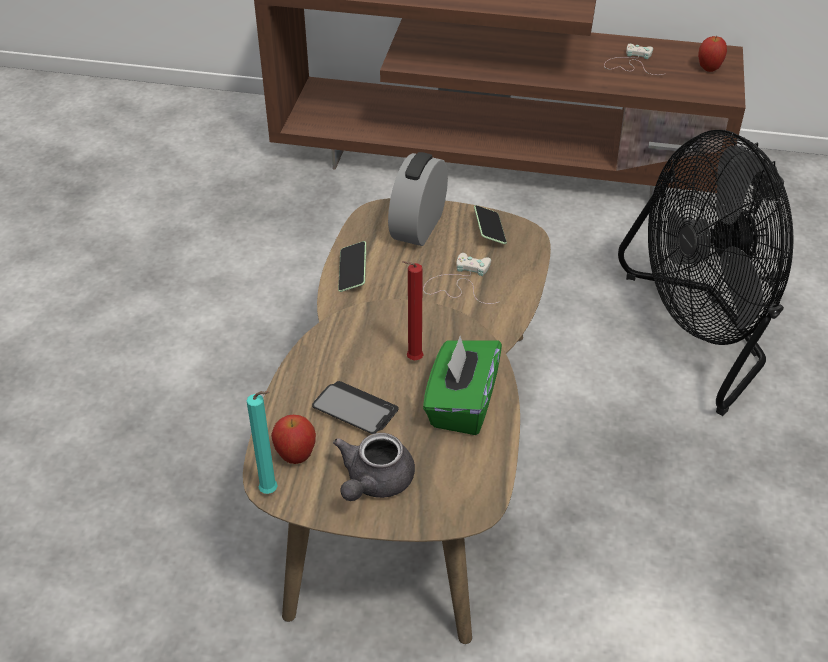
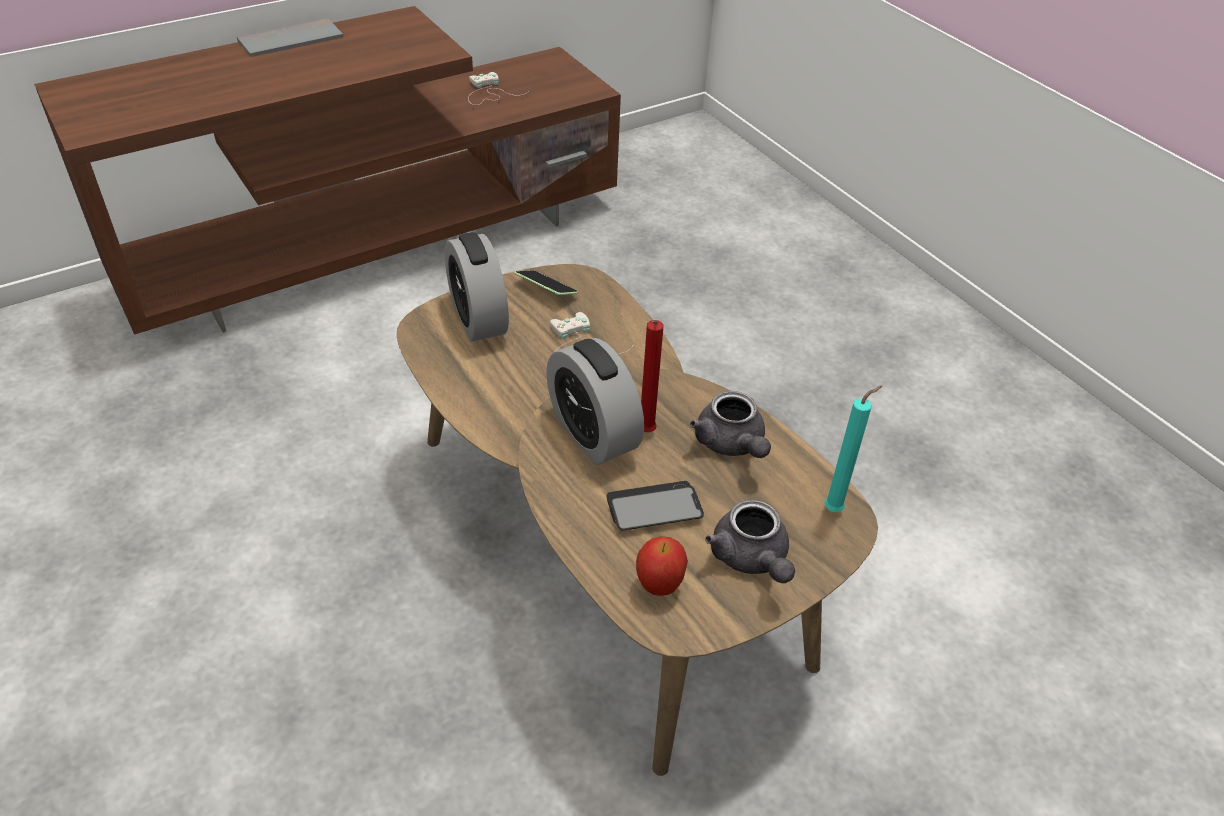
camera: 45 degrees left, 0 degrees up
(271, 492) = (681, 634): turquoise candle -> turquoise candle (836, 509)
(352, 273) = (470, 394): phone -> none
(378, 339) = (593, 434): none -> alarm clock
(461, 404) = (731, 445): green tissue box -> grey teapot
(706, 327) = (703, 301): black fan -> none
(709, 69) = (556, 74): apple -> none

